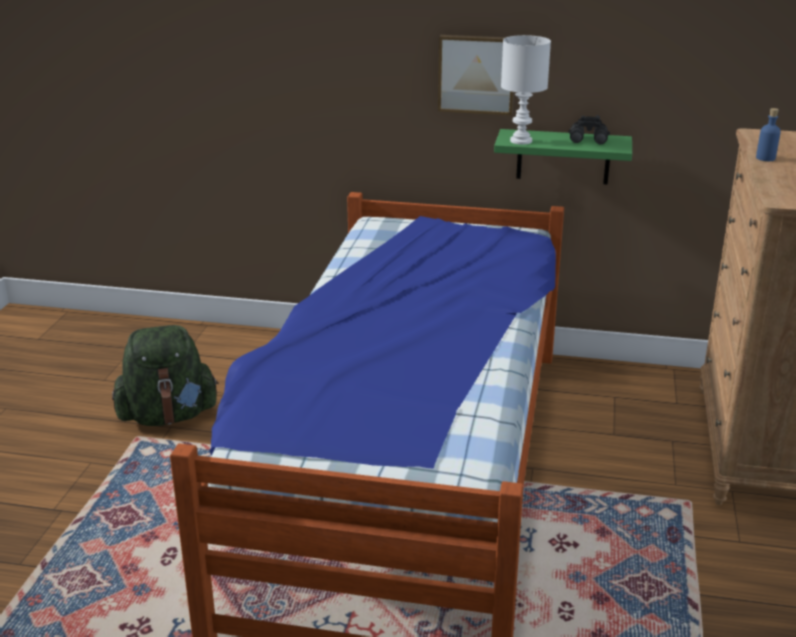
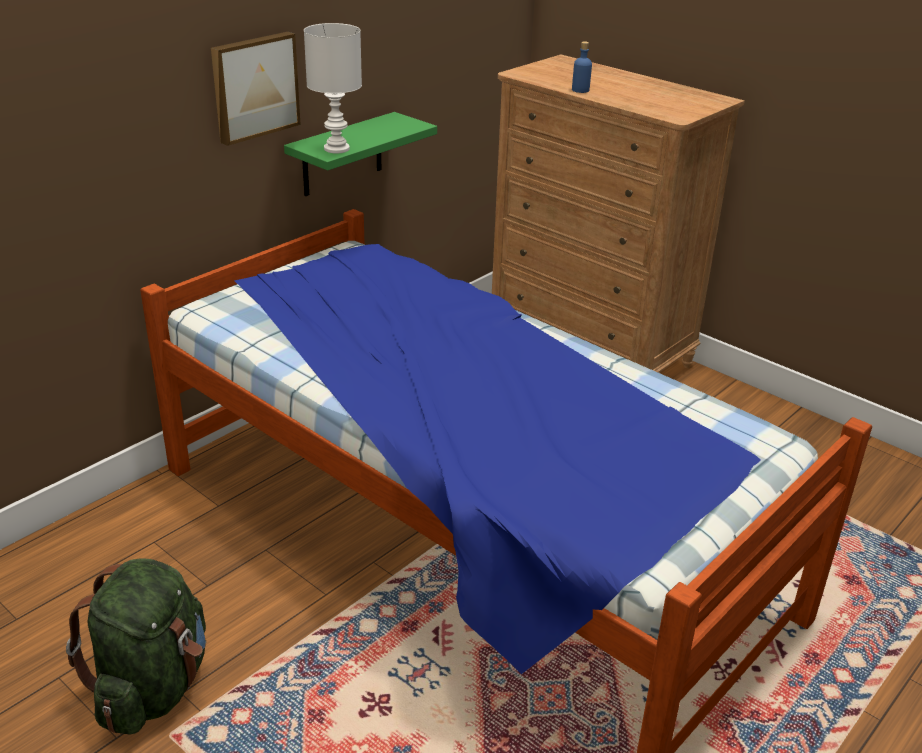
camera: 60 degrees left, 5 degrees up
(589, 140) = (379, 127): black binoculars -> none

